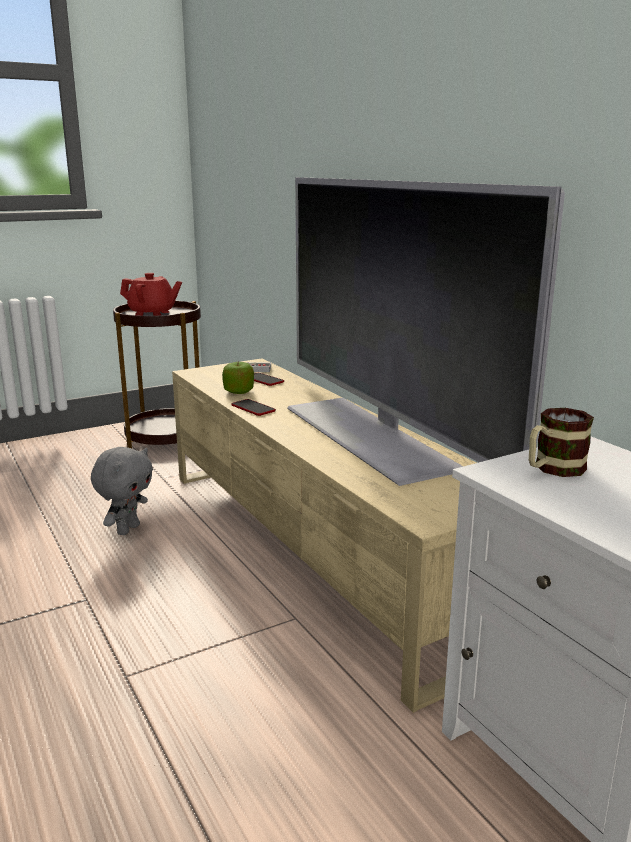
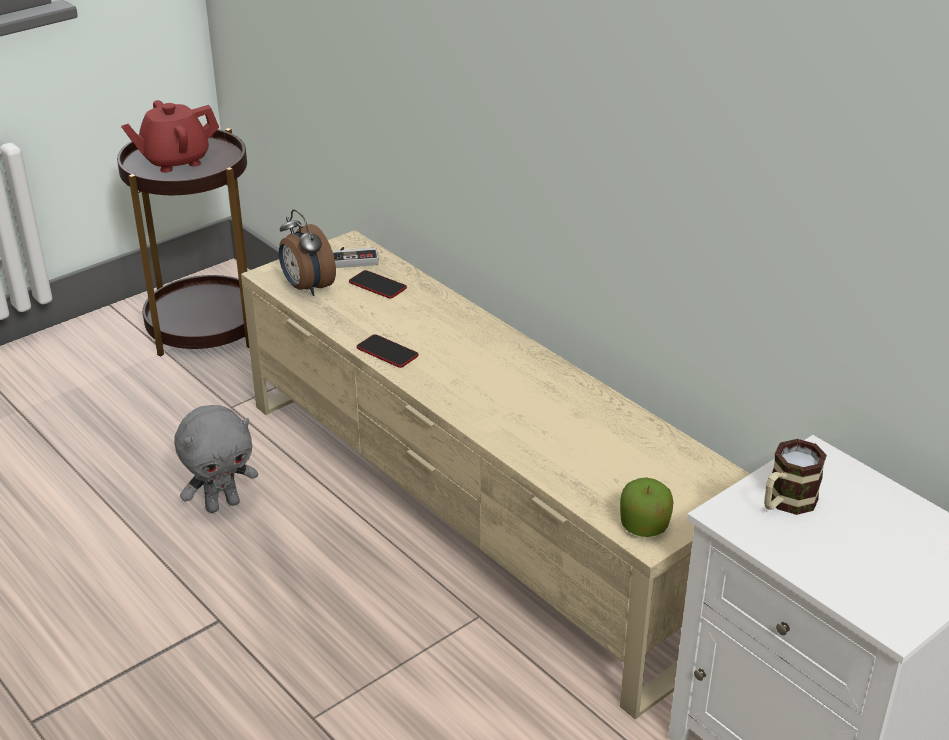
camera: 10 degrees left, 15 degrees up
(127, 529) = (222, 504): grey plush toy -> grey plush toy turned 45 degrees clockwise
(152, 313) = (175, 161): red teapot -> red teapot turned 150 degrees clockwise
(213, 378) = (307, 288): none -> alarm clock
(238, 391) = (353, 315): apple -> apple (644, 525)
(370, 436) = (551, 395): television -> none

